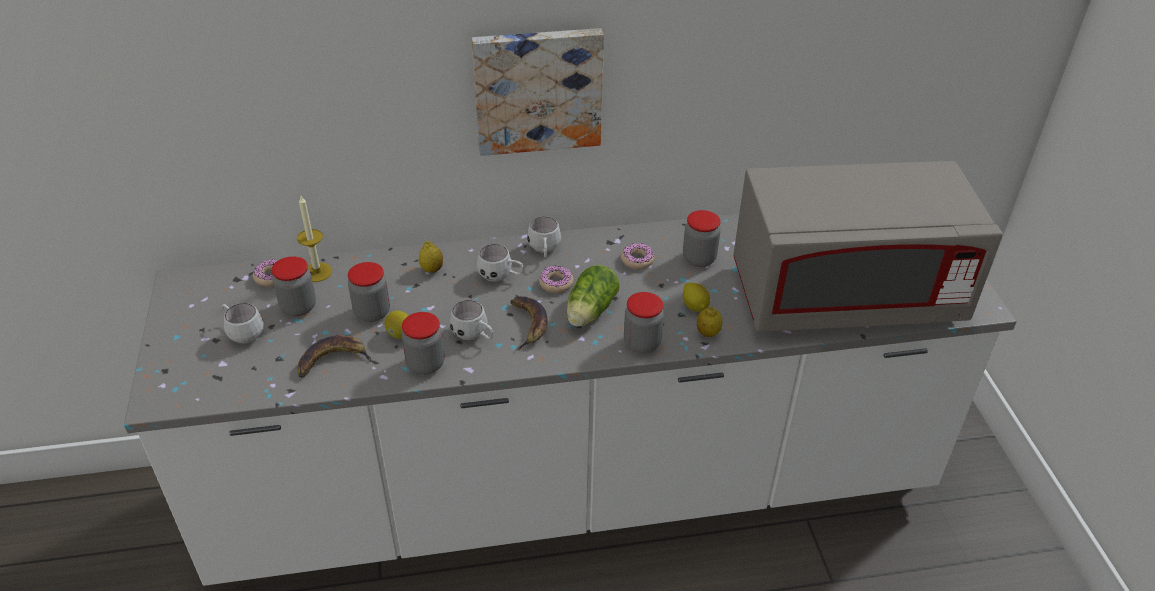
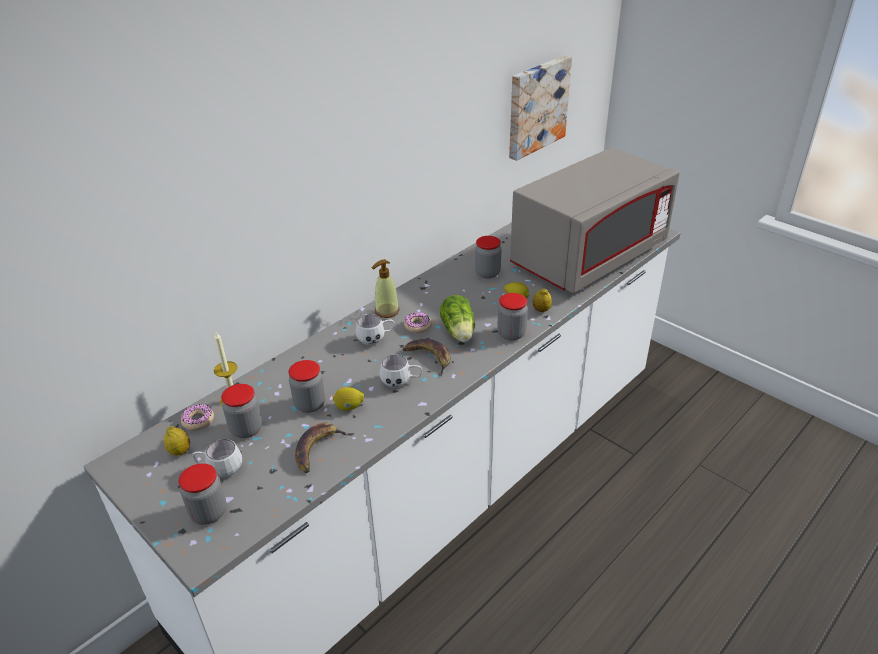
camera: 35 degrees left, 5 degrees down
(425, 364) = (389, 416): jar -> jar (209, 513)
(432, 269) = (321, 357): lemon -> lemon (180, 451)
(537, 89) = (354, 184): picture -> picture (536, 106)
(544, 251) = (386, 311): white mug -> soap dispenser
(637, 260) = (452, 290): donut -> none

